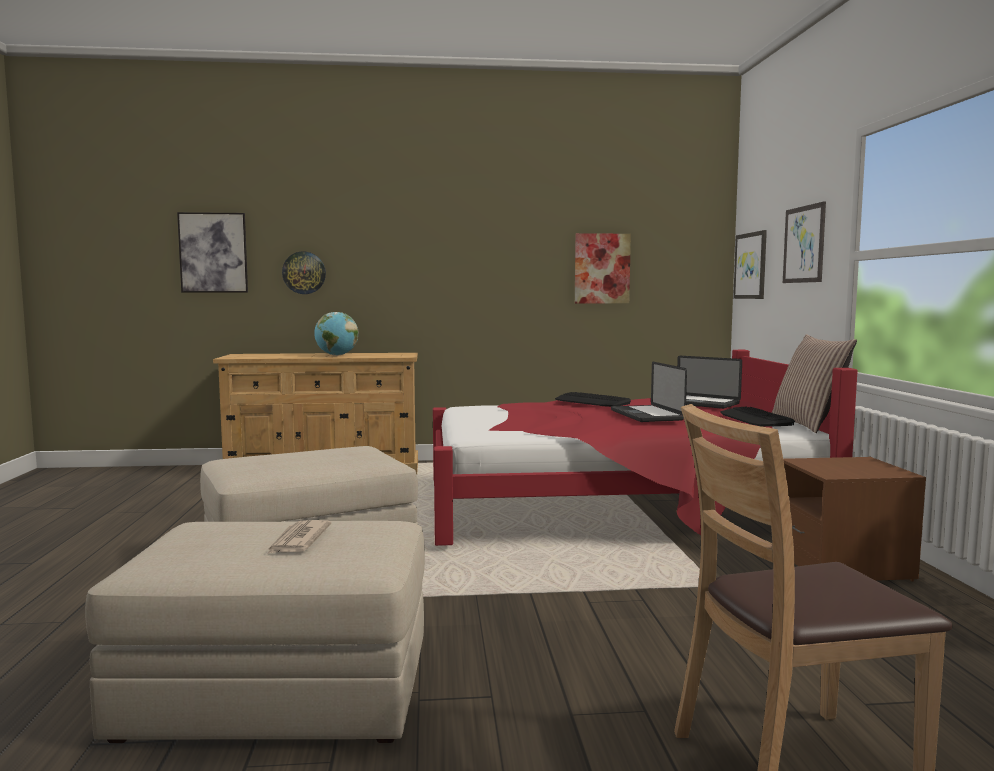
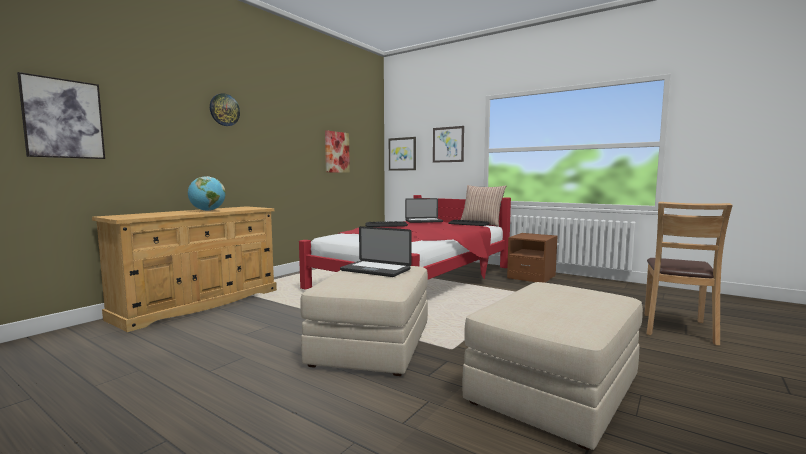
camera: 50 degrees left, 0 degrees up
(298, 541) = (562, 297): newspaper -> none
(304, 273) = (157, 144): wall clock -> wall clock (224, 110)
(646, 415) = (437, 227): laptop -> laptop (375, 270)

